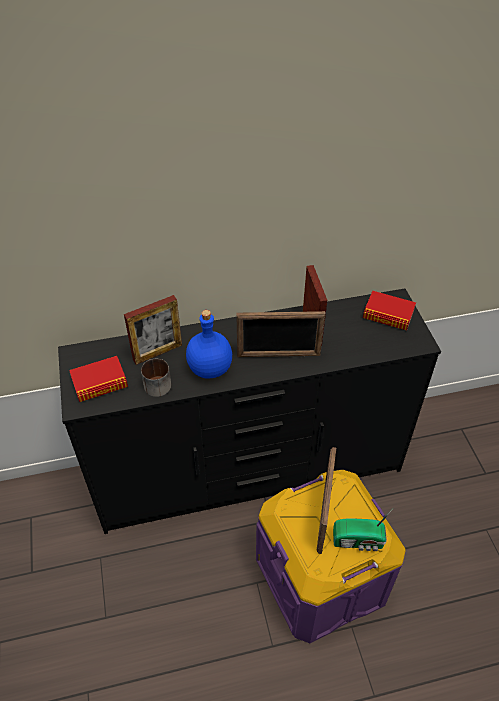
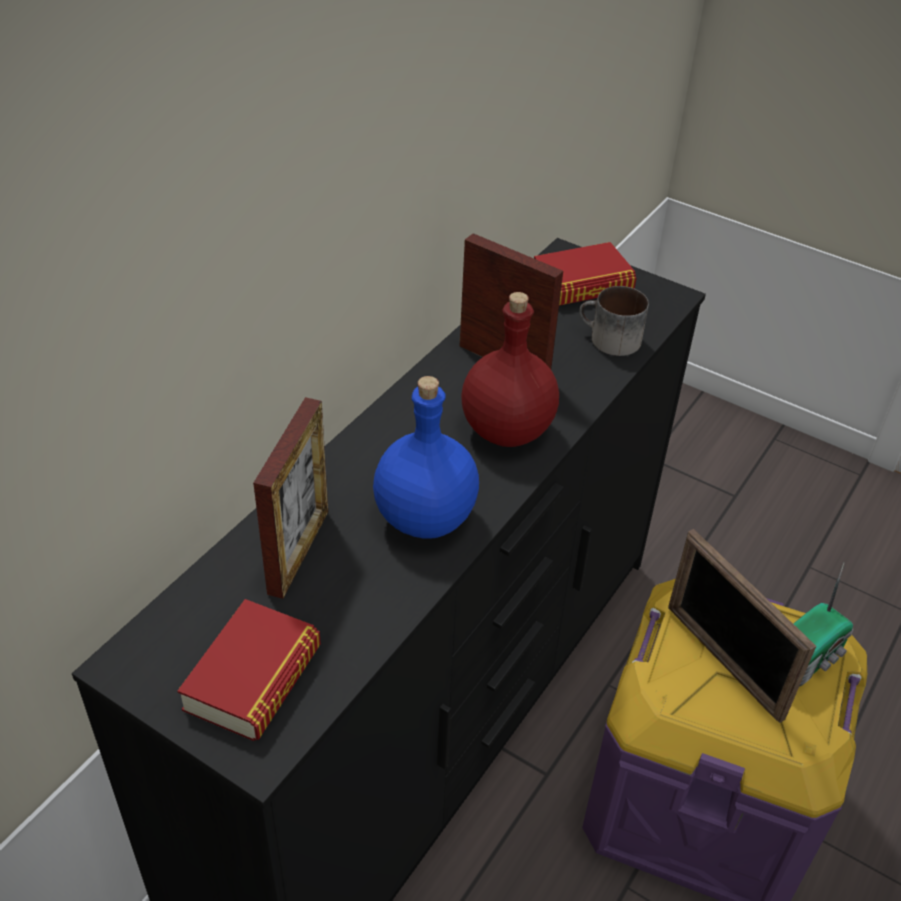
camera: 45 degrees left, 5 degrees down
(155, 383) = (361, 605): mug -> mug (608, 340)
(278, 355) = (506, 429): picture frame -> red bottle

